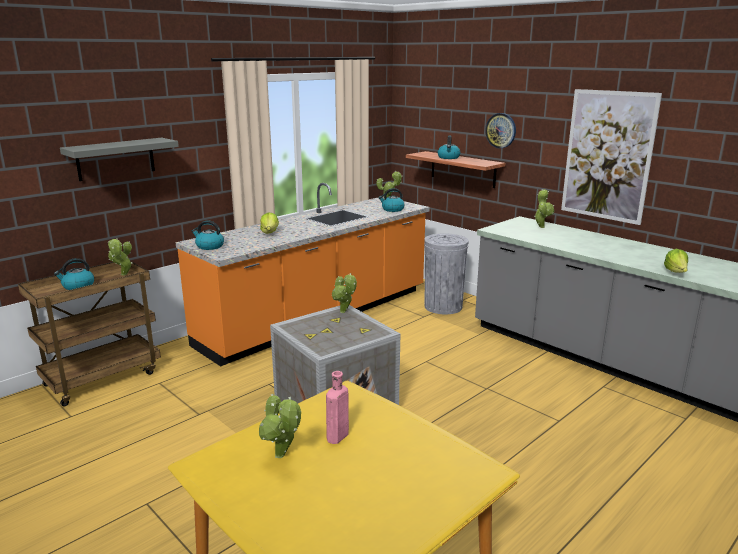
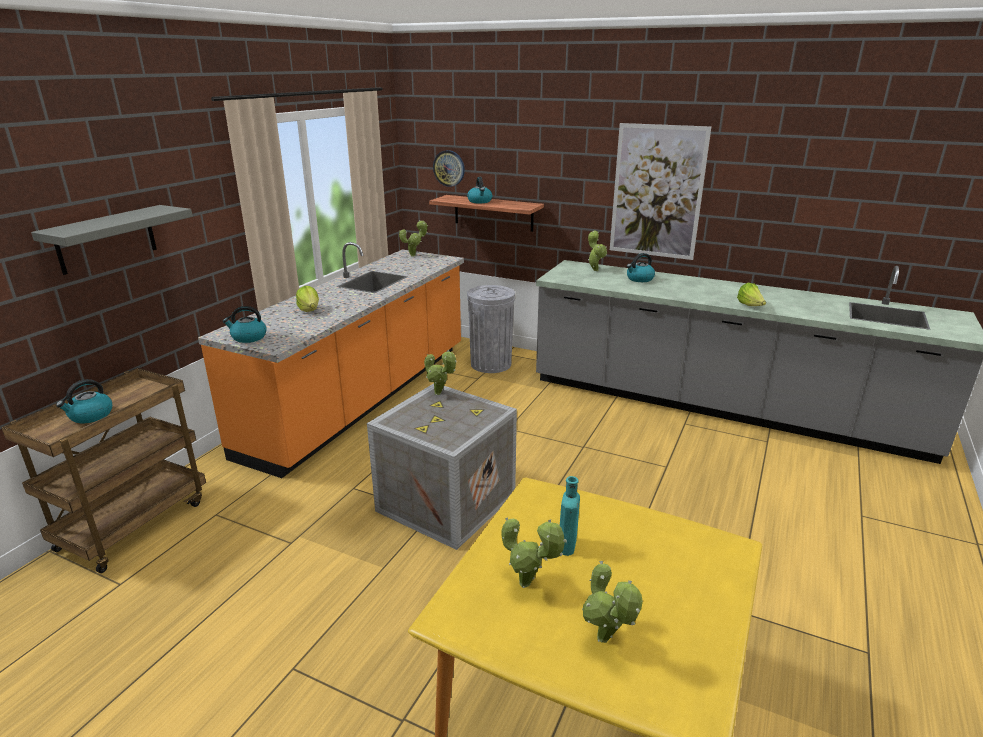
camera: 20 degrees left, 5 degrees up
(123, 275) = (144, 390): potted plant -> potted plant (606, 641)
(336, 437) = (567, 547): pink bottle -> turquoise bottle
(392, 209) = (427, 265): kettle -> kettle (639, 279)
(501, 130) = (537, 169): wall clock -> wall clock (449, 168)

